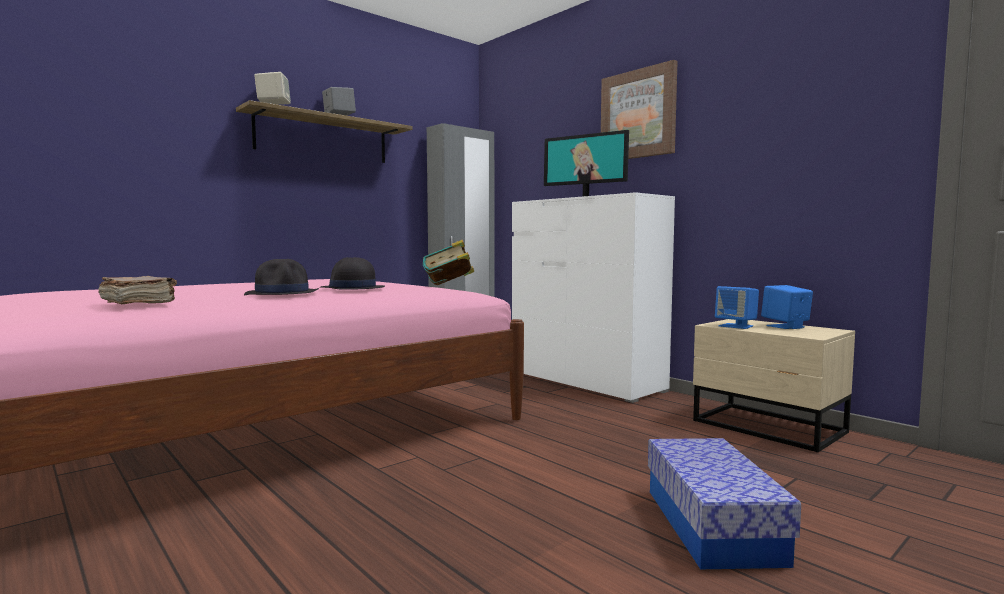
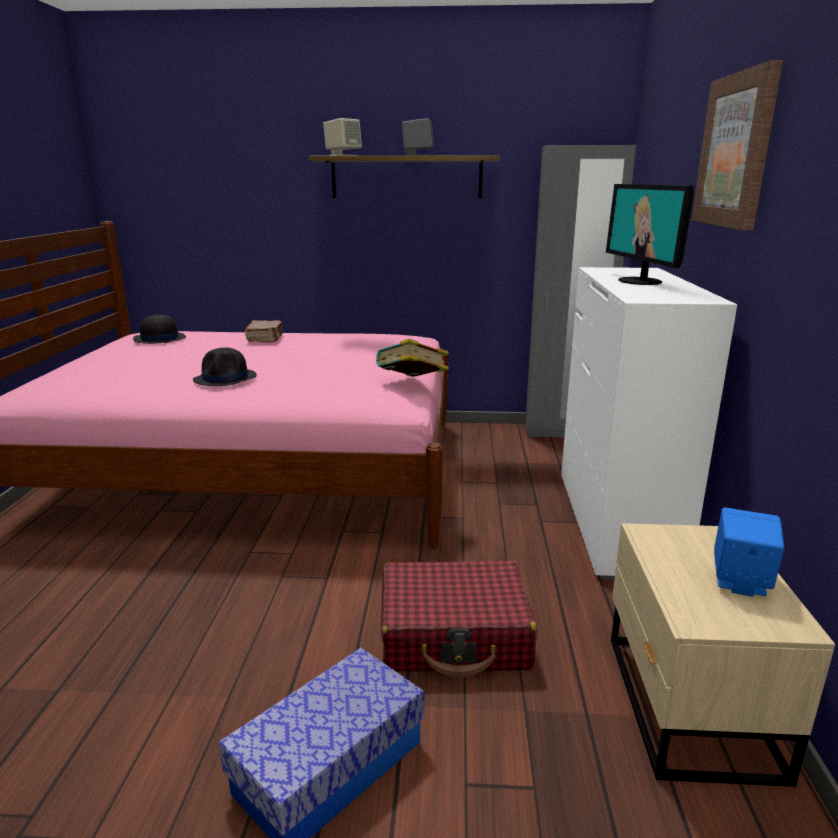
camera: 45 degrees right, 15 degrees up
(138, 304) = (117, 379): brown book -> brown book (265, 339)
(352, 289) = (295, 378): black hat -> black hat (159, 339)
(625, 448) = (454, 635): none -> red suitcase
(736, 326) = (666, 549): blue speaker -> none

